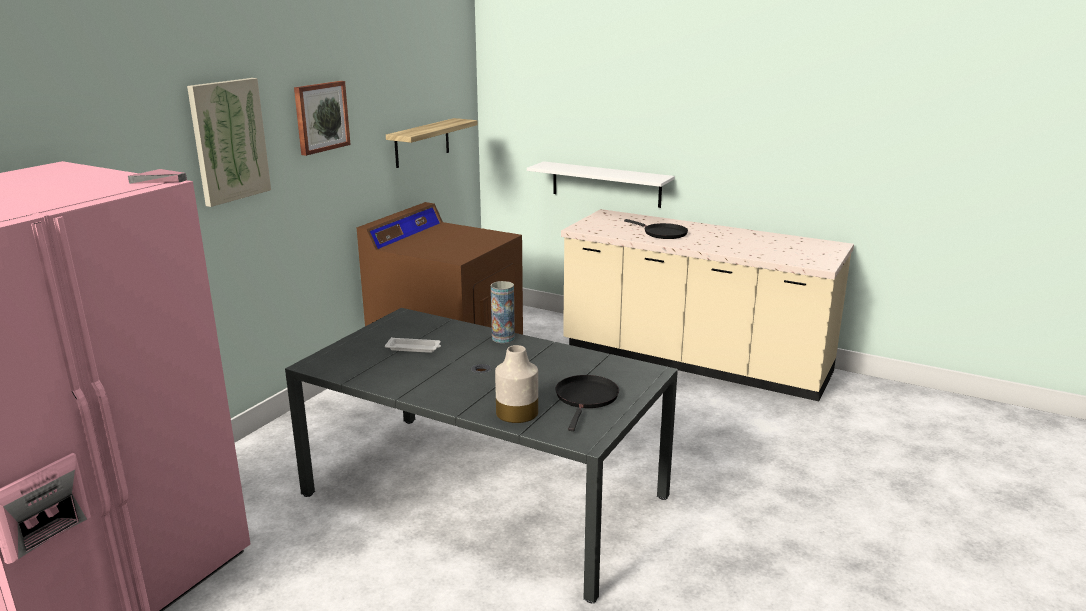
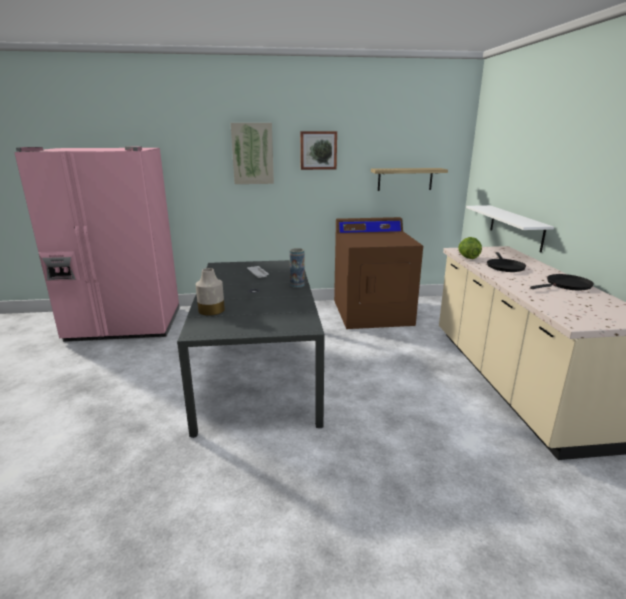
camera: 55 degrees right, 0 degrees up
(586, 398) = (247, 320): black frying pan -> black frying pan (566, 285)
(613, 234) = (467, 258): none -> lettuce

